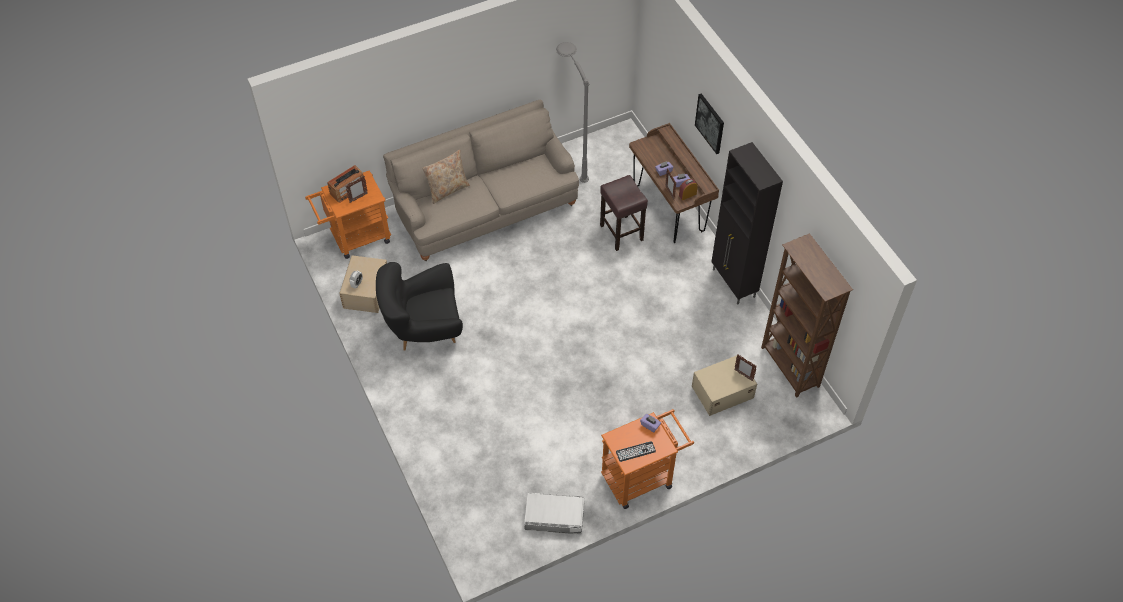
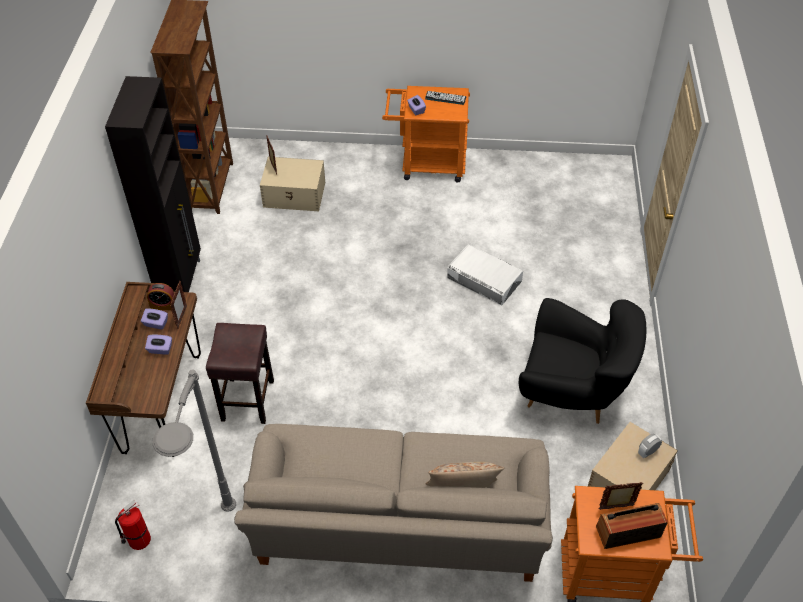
camera: 150 degrees left, 5 degrees down
(554, 516) = (528, 169): white storage box -> white storage box (484, 279)
(615, 145) = (138, 540): none -> fire extinguisher
(710, 123) = (87, 255): picture -> none

